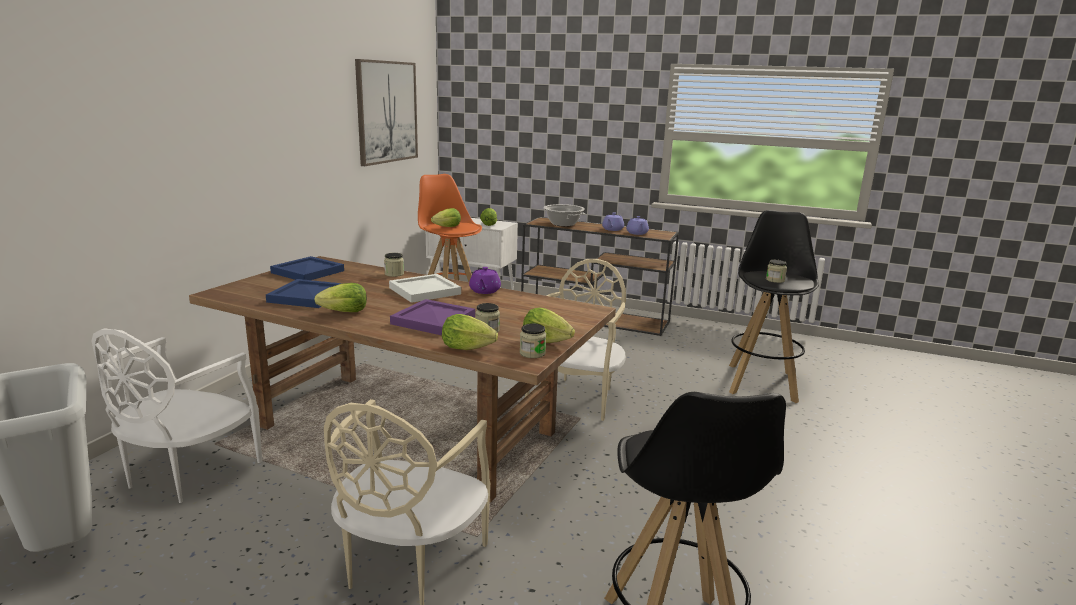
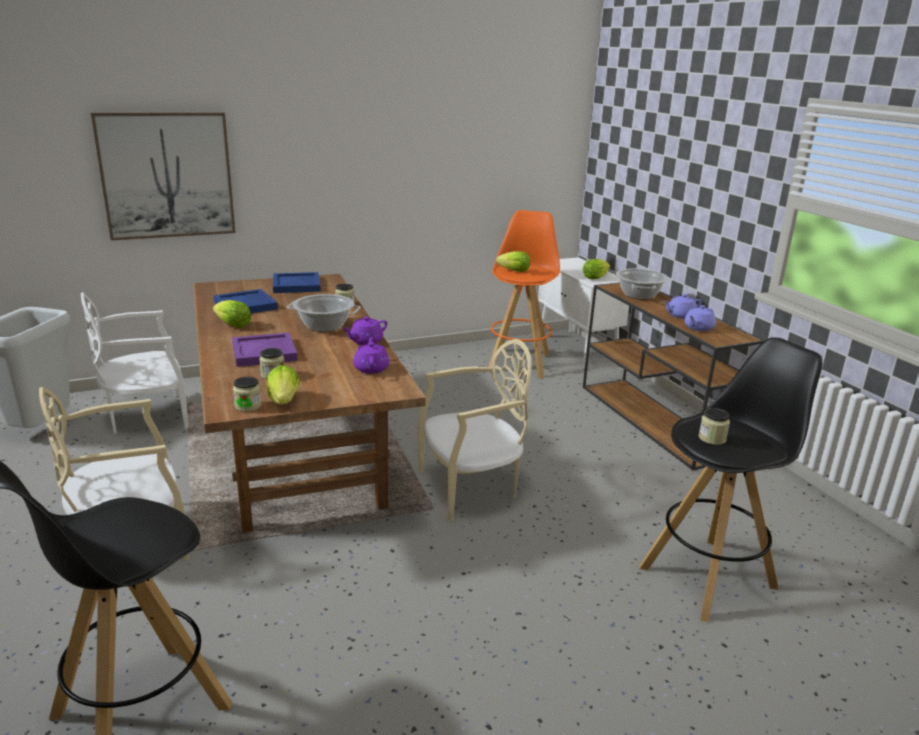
camera: 45 degrees right, 5 degrees up
(387, 112) = (495, 138): picture -> picture (167, 175)
(424, 291) = (324, 326): white tray -> cooking pot
(467, 348) = (223, 382): lettuce -> none
(538, 304) = (371, 368): none -> purple teapot

